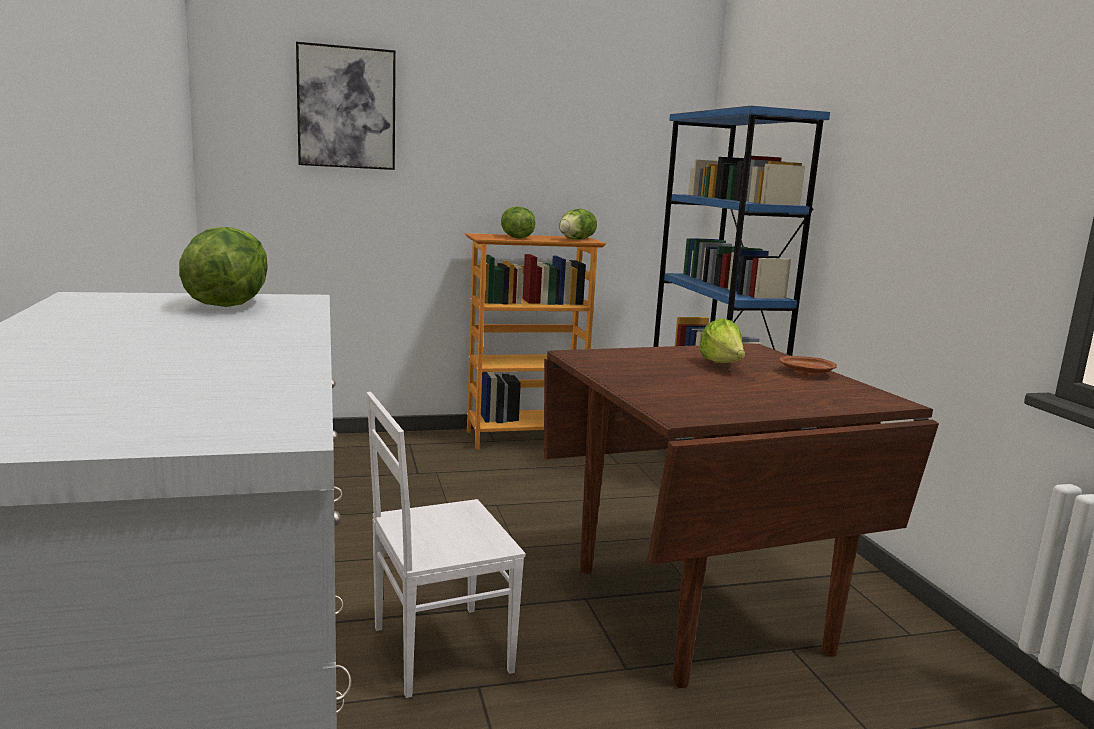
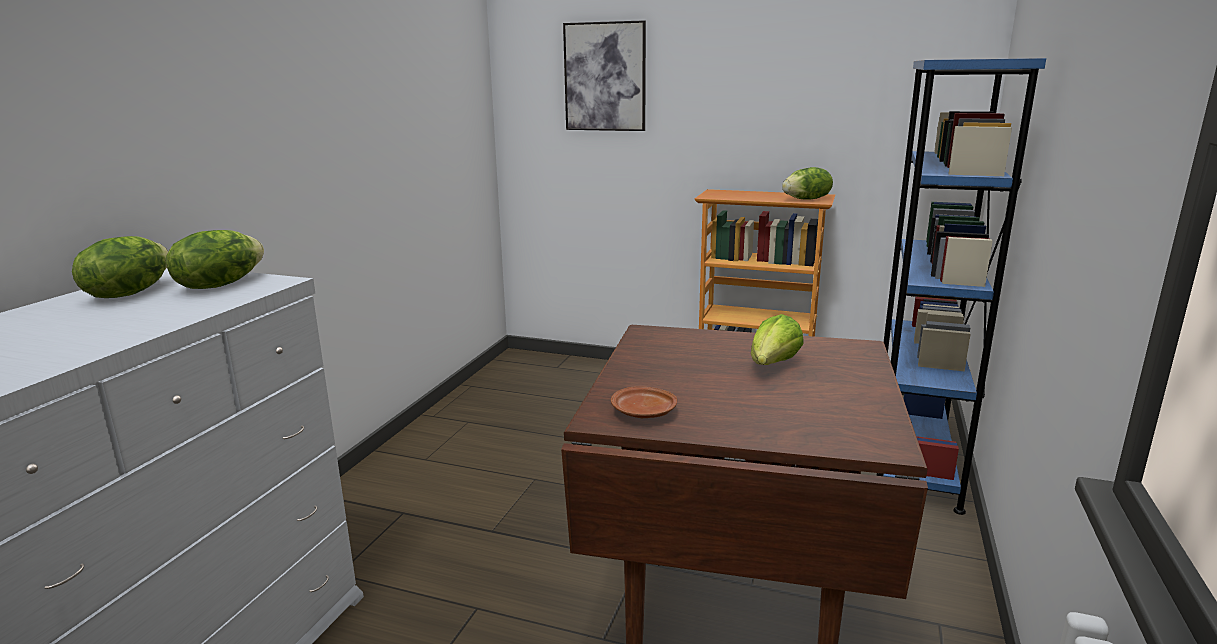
camera: 35 degrees right, 5 degrees up
(438, 648) = (482, 566): white chair -> none
(515, 237) = (743, 196): lettuce -> lettuce (129, 293)
(807, 373) = (856, 390): brown plate -> brown plate (644, 413)

